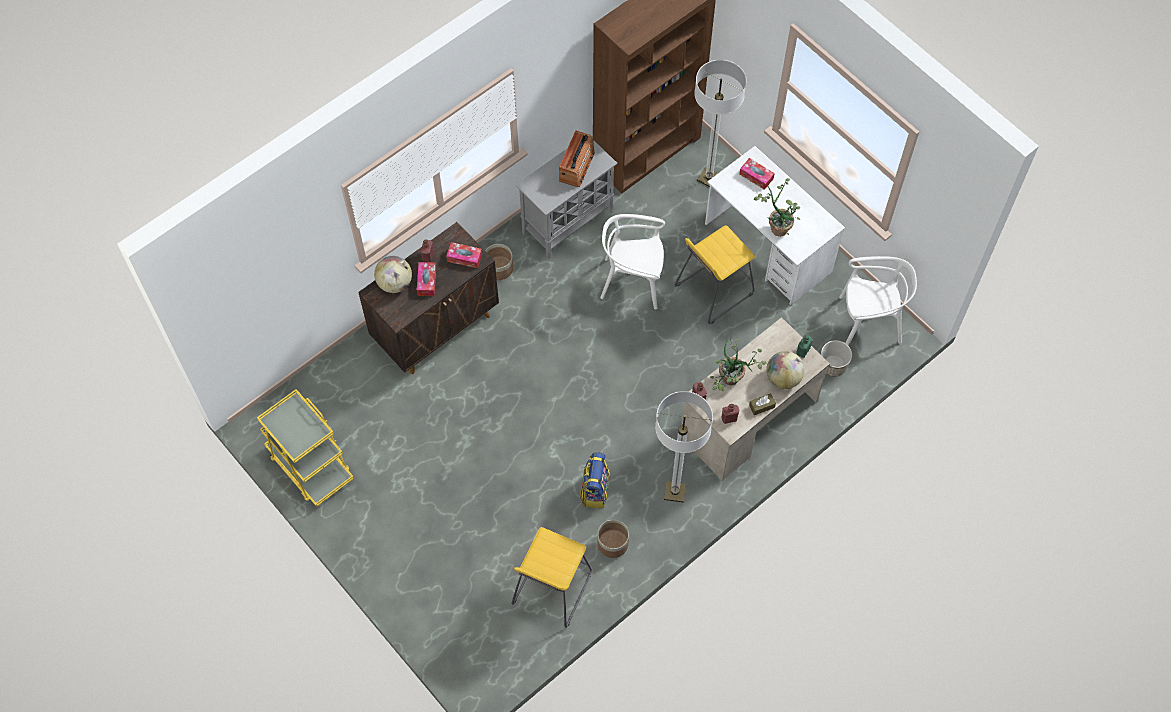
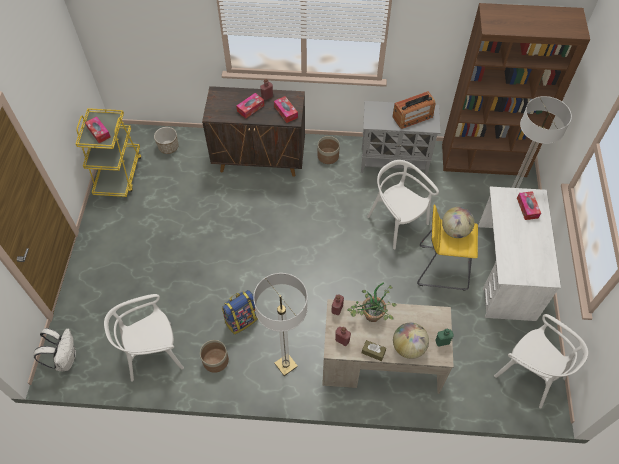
camera: 45 degrees right, 5 degrees down
(298, 431) = (99, 132): none -> tissue box
(395, 283) = (233, 96): globe -> globe (455, 231)
(480, 666) = (65, 359): none -> white backpack
(552, 588) = (153, 353): yellow stool -> white chair
(778, 225) = (511, 248): potted plant -> none
(833, 365) = (474, 380): planter -> planter (168, 147)

